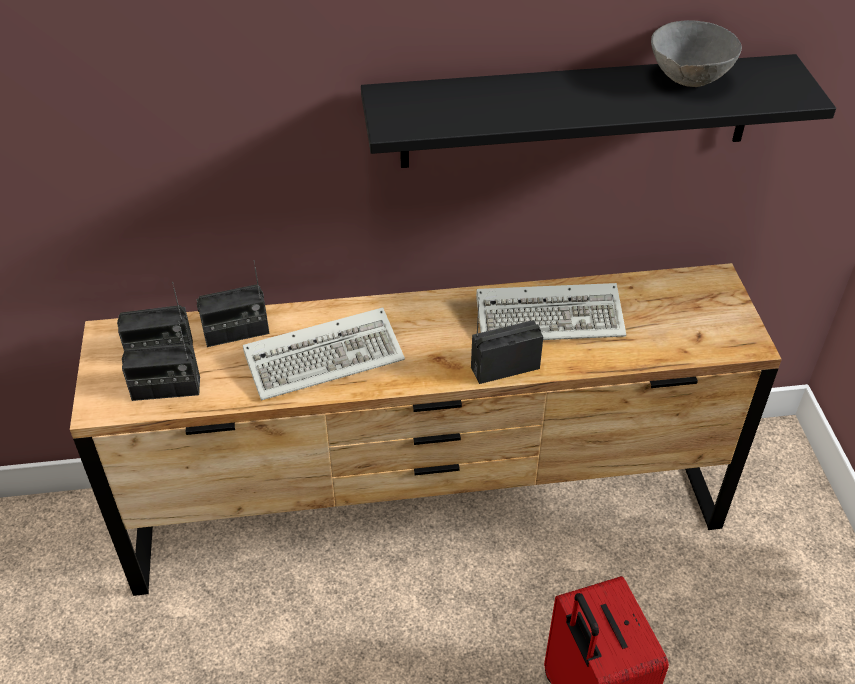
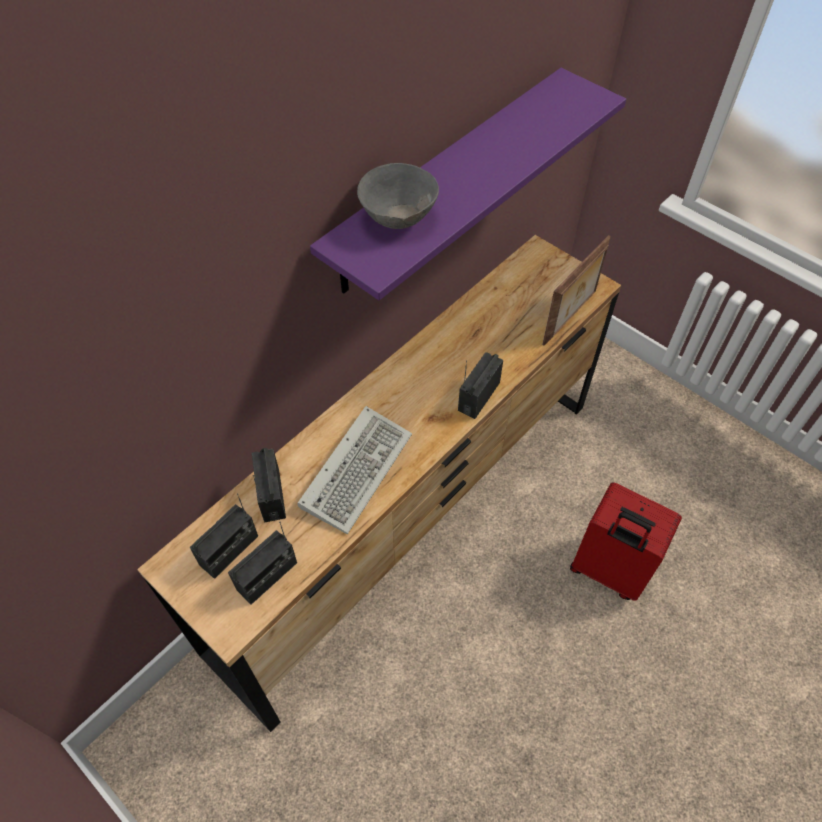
camera: 40 degrees left, 10 degrees up
(236, 333) = (271, 495): radio -> radio turned 135 degrees clockwise
(552, 317) = (471, 340): keyboard -> none
(577, 112) = (446, 181): black shelf -> purple shelf
(684, 356) = (570, 318): none -> picture frame
(688, 80) = (523, 121): grey bowl -> grey bowl (398, 220)

